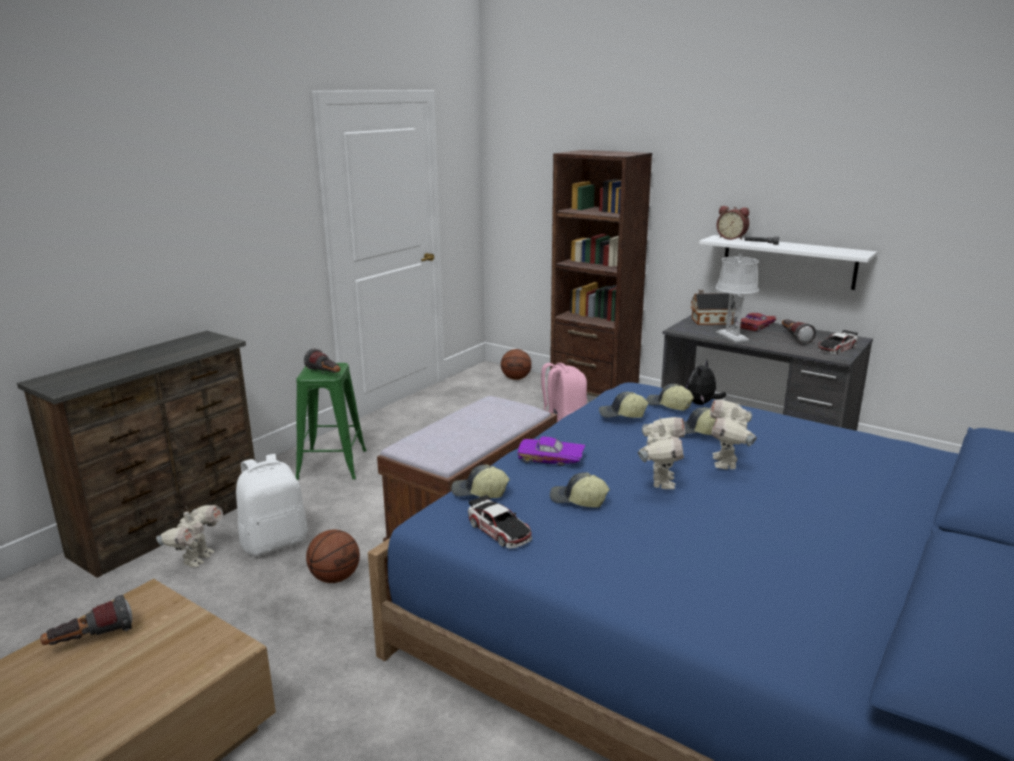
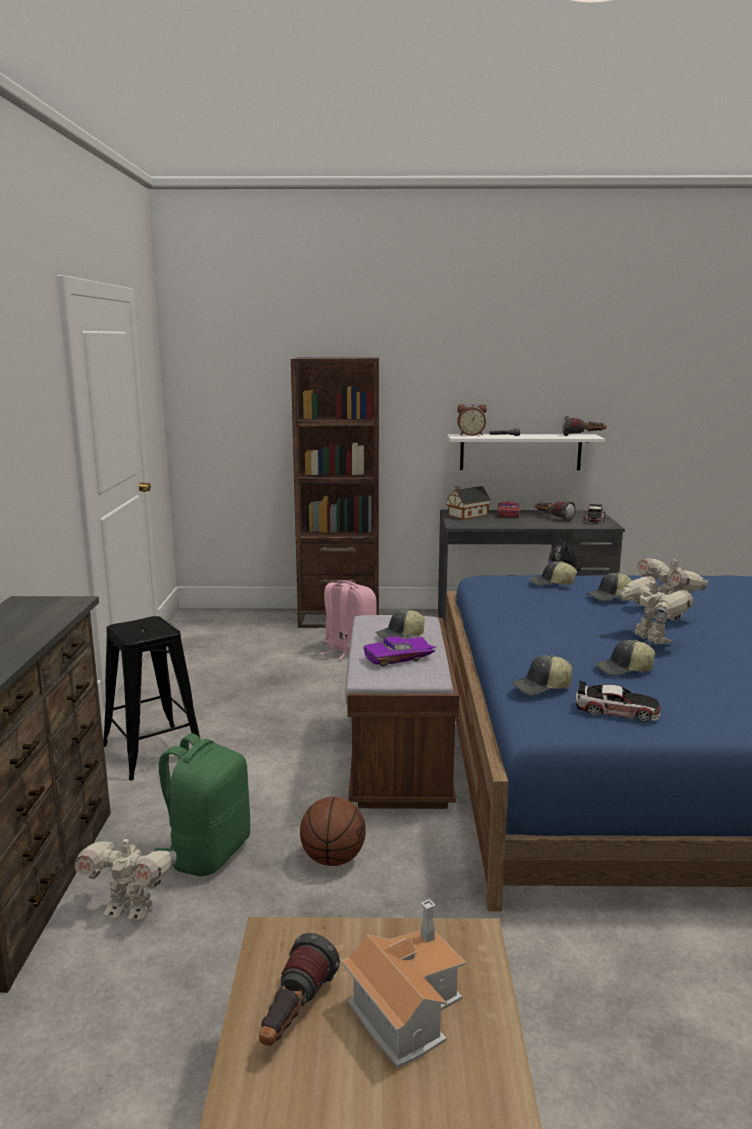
camera: 35 degrees left, 5 degrees down
(139, 665) = (405, 1007): none -> toy house
(197, 559) = (130, 909): toy robot -> toy robot turned 120 degrees clockwise
(275, 543) = (207, 852): white backpack -> green backpack
(325, 374) = (155, 631): flashlight -> flashlight (583, 436)
(332, 464) = (153, 751): green stool -> black stool
(516, 378) = (238, 618): basketball -> none
(550, 459) = (542, 646): purple toy car -> purple toy car (399, 658)
(622, 415) = (532, 598): cap -> cap (400, 636)
(731, 336) = (507, 523): grey table lamp -> none

